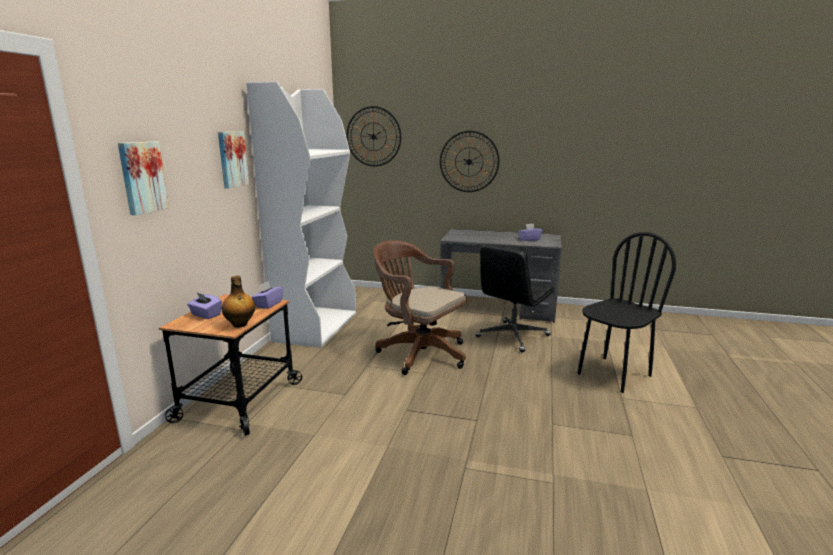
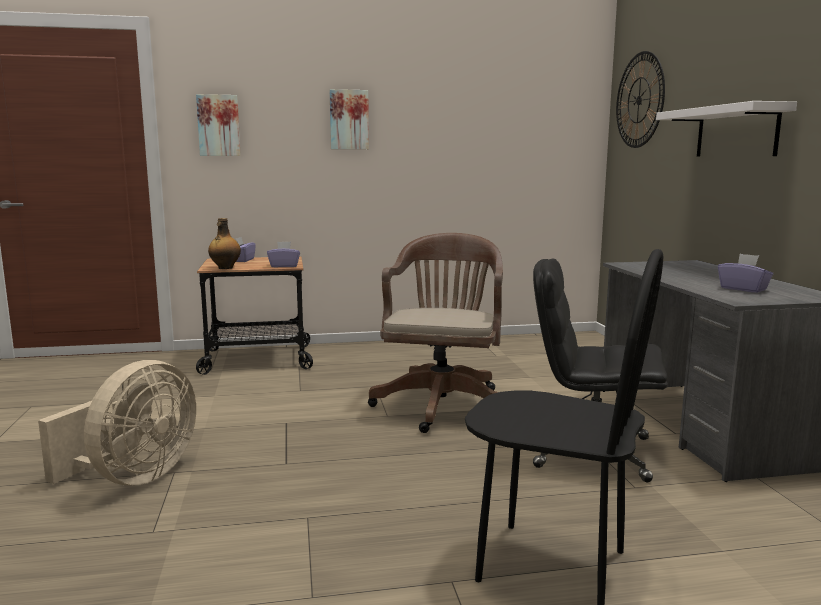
camera: 65 degrees right, 5 degrees down
(316, 326) = (448, 347): white bookcase -> none
(464, 488) = (133, 478): none -> beige fan
(469, 162) = (736, 132): wall clock -> white shelf

